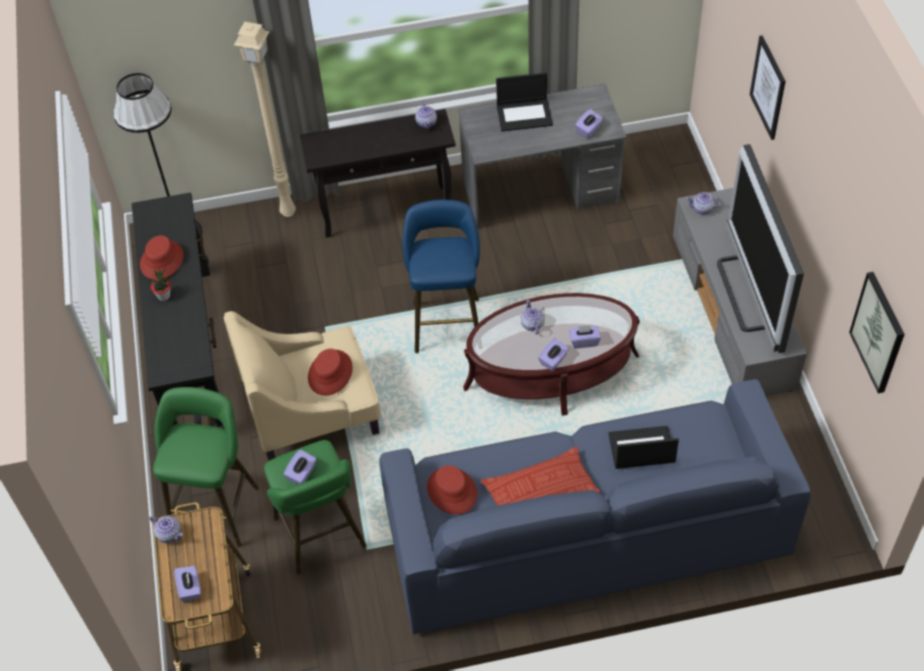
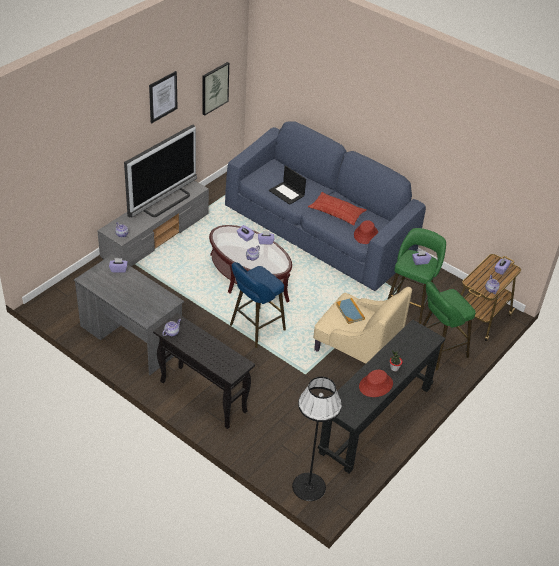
camera: 135 degrees left, 10 degrees down
(287, 211) = (243, 444): beige floor lamp -> none
(330, 373) = (350, 312): red hat -> book
(525, 115) = (127, 299): laptop -> none
(768, 87) = (99, 144): picture -> picture (163, 96)

